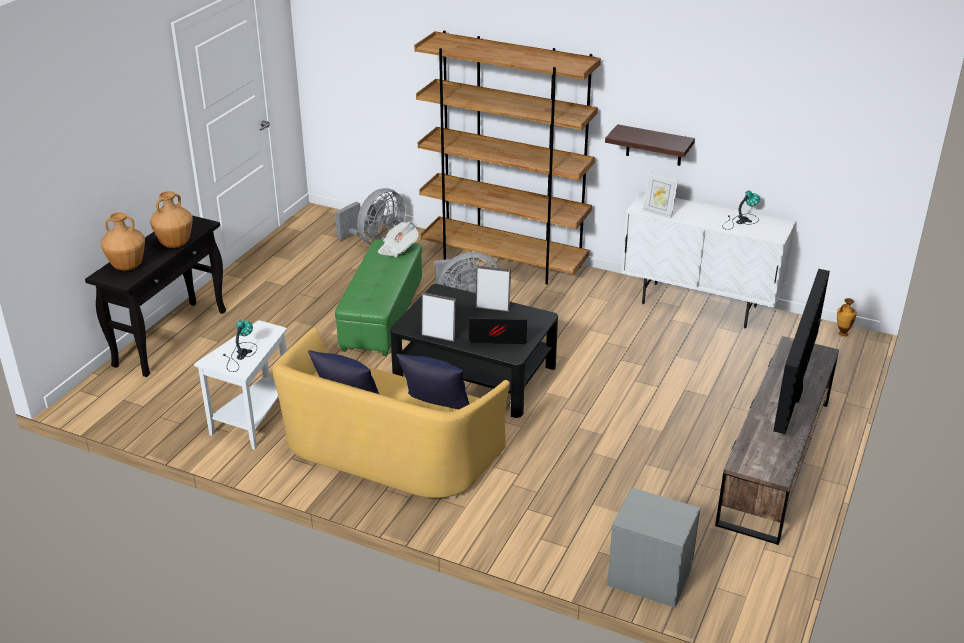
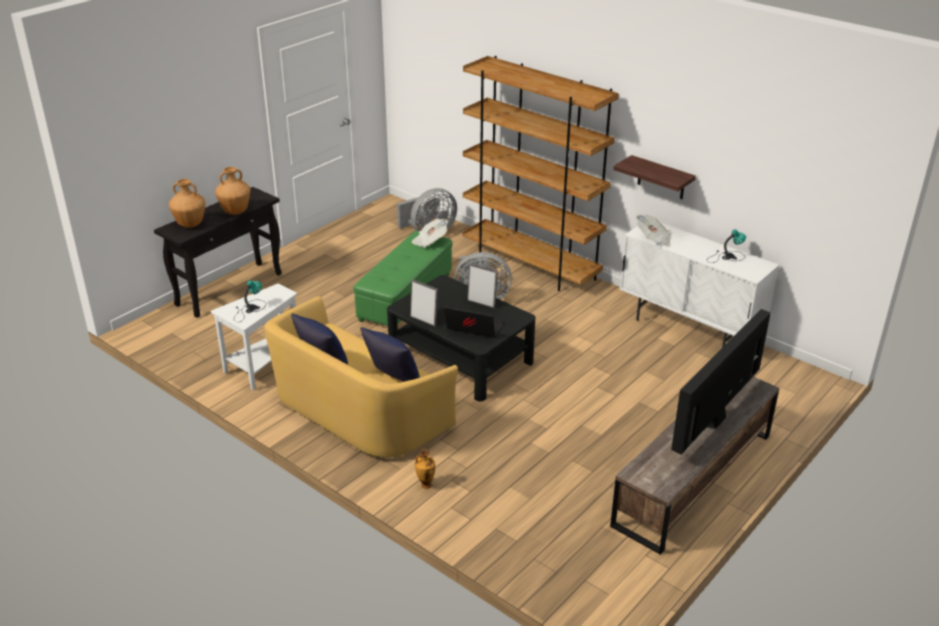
camera: 15 degrees right, 0 degrees up
(649, 577) = (530, 559): grey nightstand -> none
(658, 213) = (653, 239): picture frame -> newspaper
(842, 334) = (813, 376): vase -> vase (425, 485)

